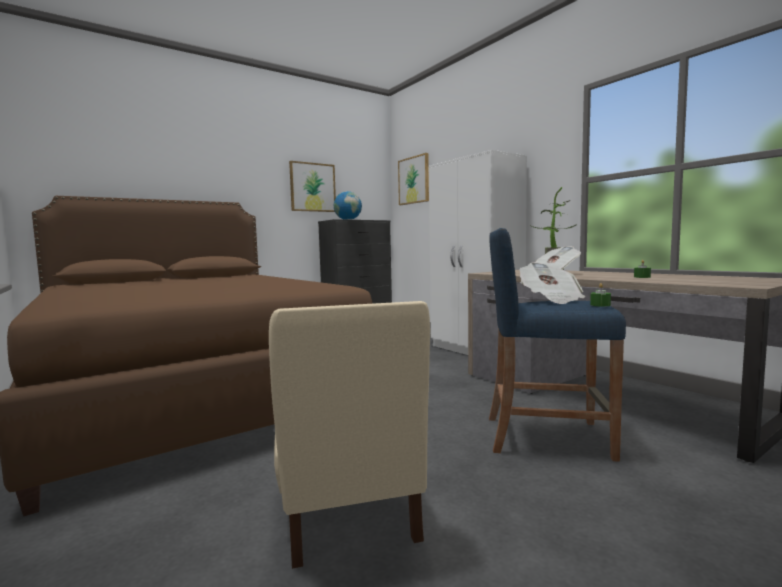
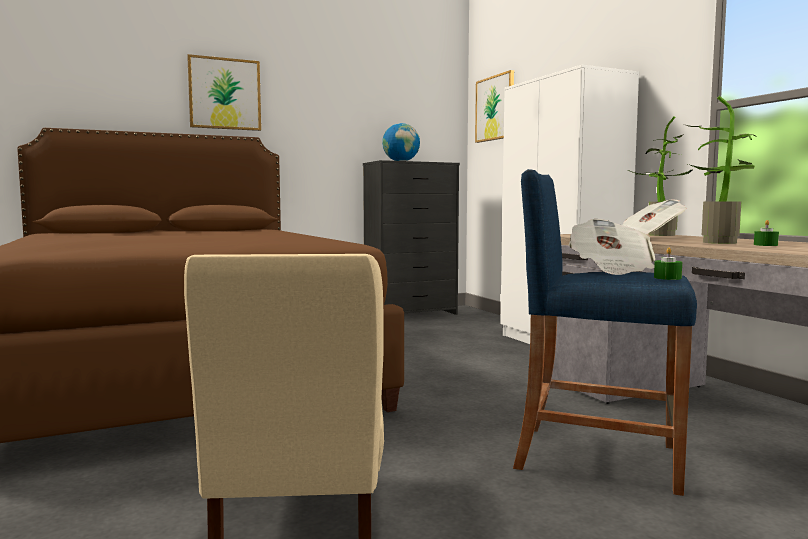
camera: 10 degrees right, 0 degrees up
(312, 187) = (357, 118): picture -> picture (224, 94)
(607, 276) = (720, 242): none -> potted plant

